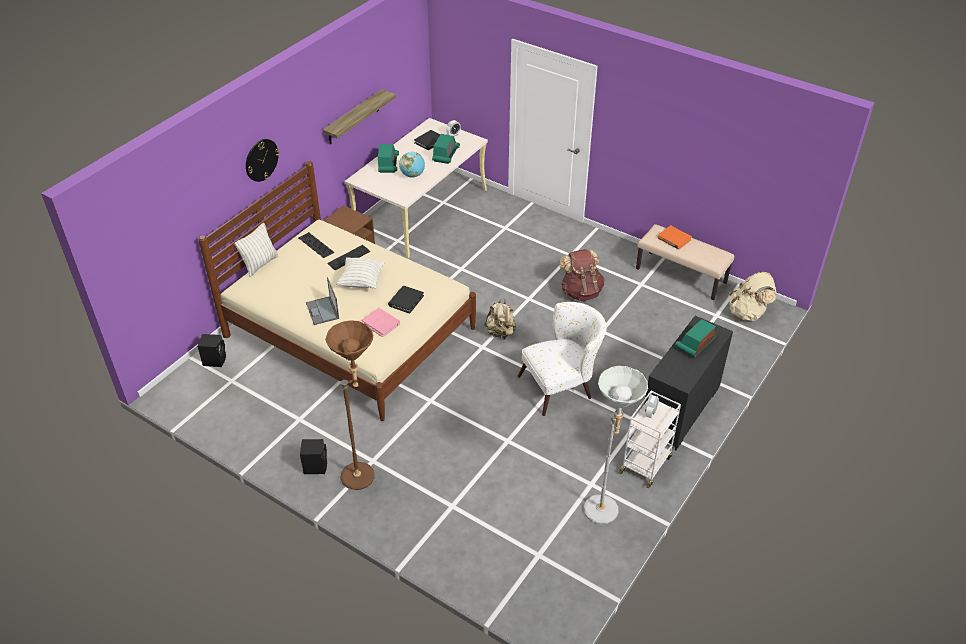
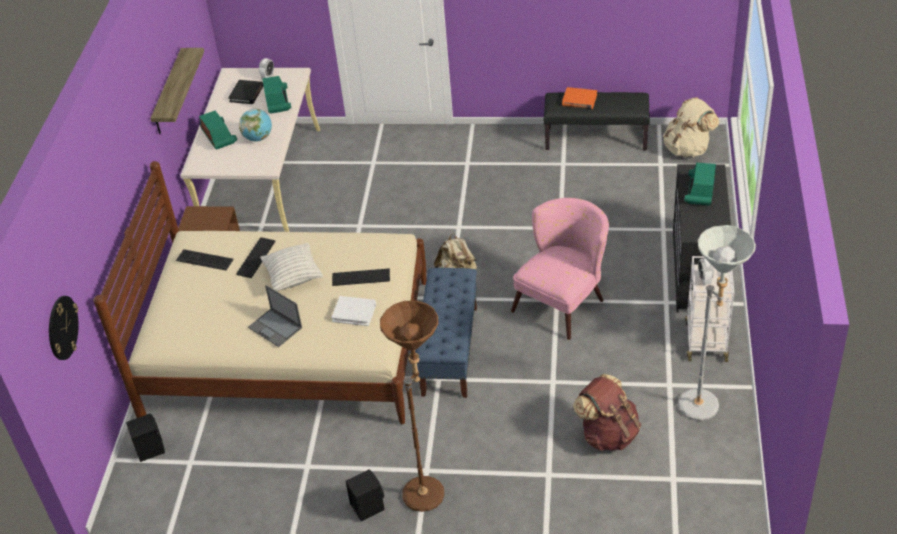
camera: 25 degrees left, 0 degrees up
(260, 264) = (153, 309): pillow -> none
(261, 160) = (115, 177): wall clock -> wall clock (62, 327)
(381, 323) = (354, 312): pink book -> white book
(406, 300) = (361, 276): black book -> keyboard
(453, 384) = (449, 350): none -> blue bench
(562, 385) = (564, 301): white armchair -> pink armchair
(581, 292) = (508, 197): brown backpack -> brown backpack (608, 434)
(681, 275) = (596, 138): beige bench -> black bench

